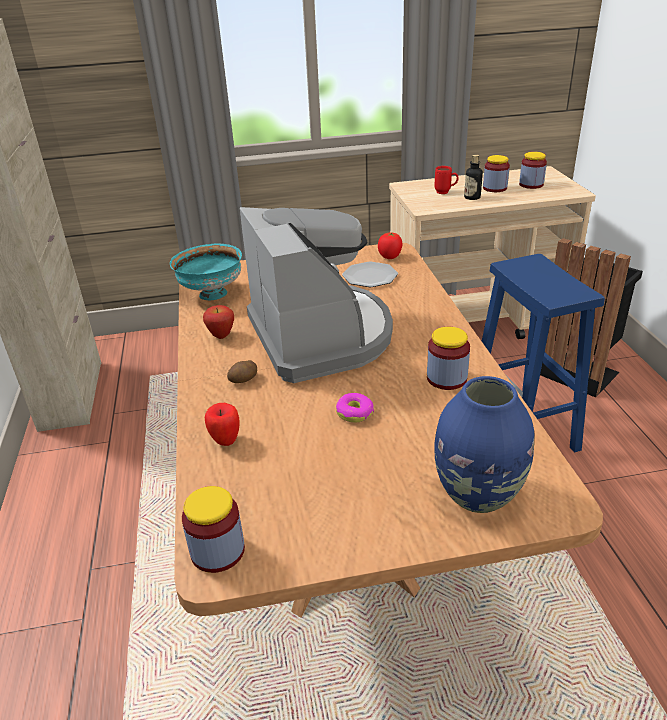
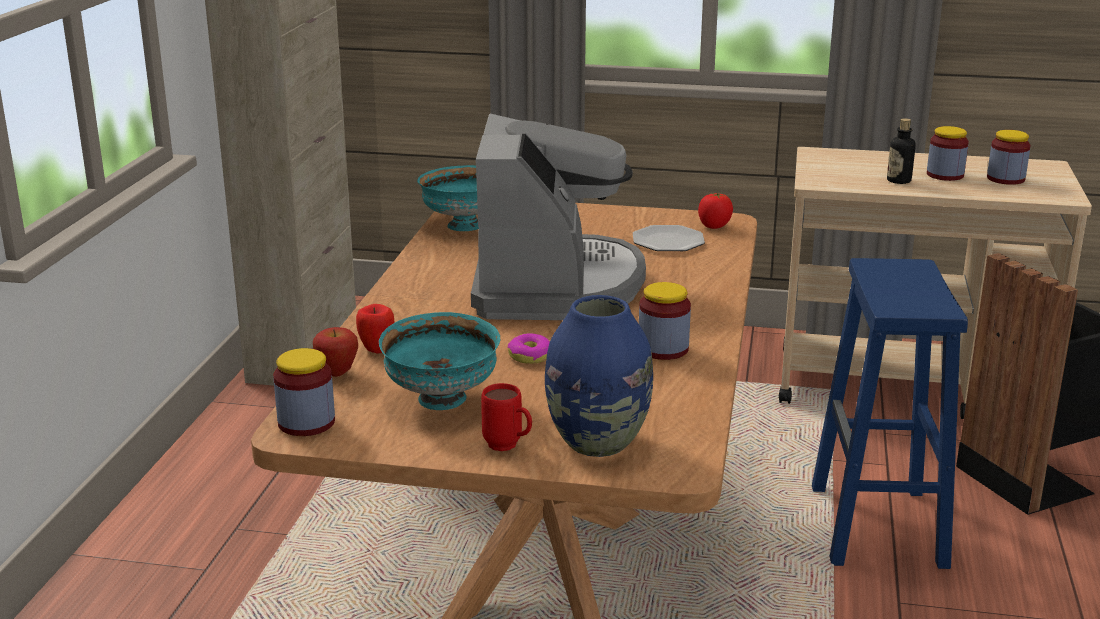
camera: 20 degrees right, 10 degrees down
(221, 336) = (443, 265): apple -> apple (337, 373)
(244, 380) = (436, 306): potato -> none
(320, 484) = (443, 400): none -> turquoise bowl
(445, 192) = (866, 169): red mug -> red mug (508, 447)

